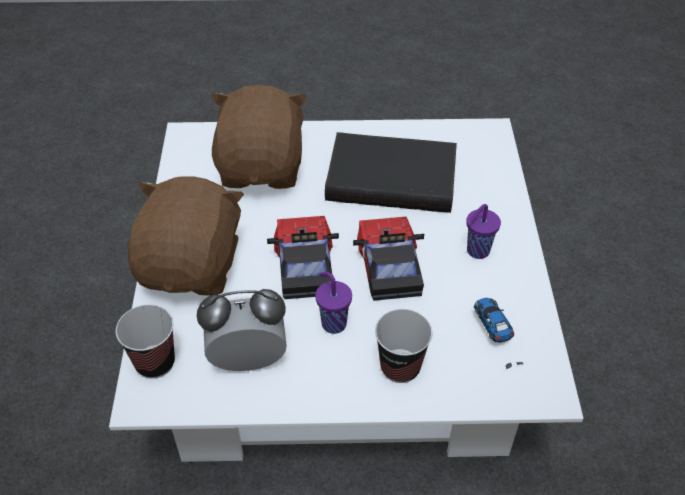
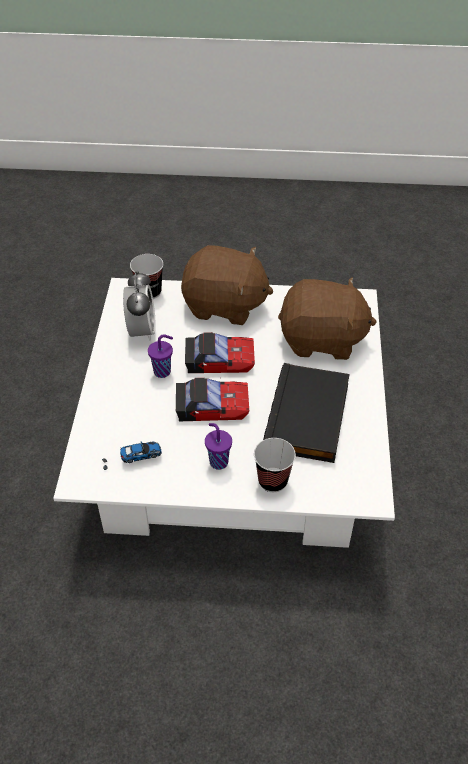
camera: 95 degrees right, 0 degrees up
(400, 367) = (119, 402): cup -> cup (273, 481)

